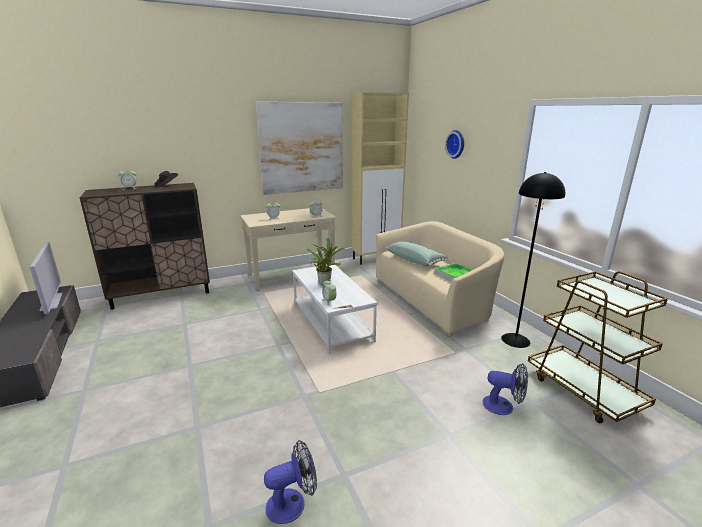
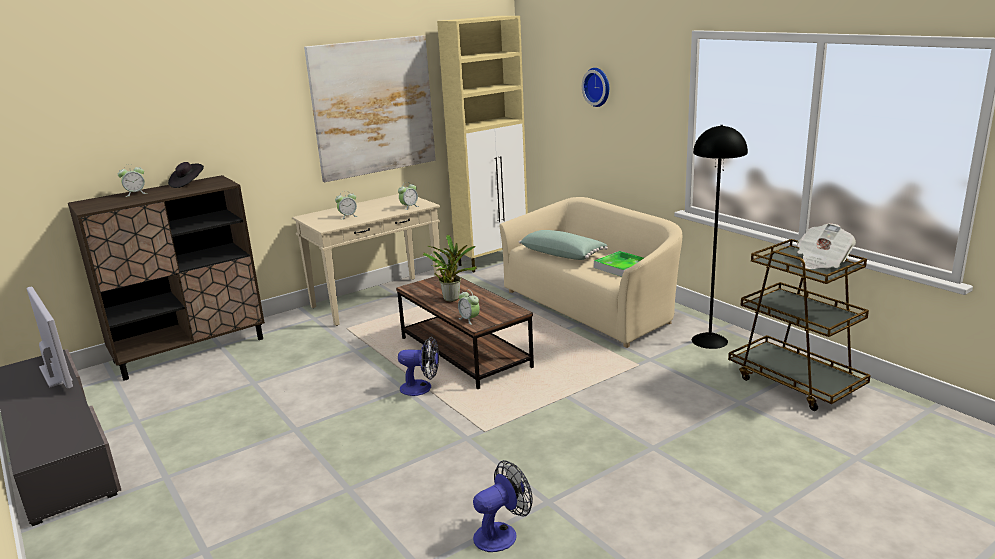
camera: 10 degrees left, 0 degrees up
(332, 322) = (465, 352): white coffee table -> brown coffee table
(503, 406) = (708, 411): fan -> fan (421, 388)
(622, 295) = (822, 261): none -> newspaper

